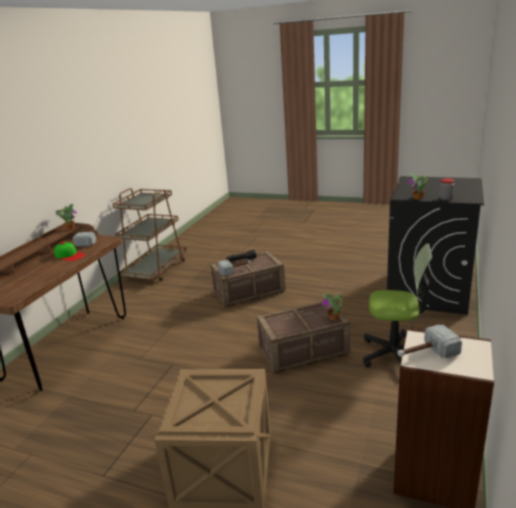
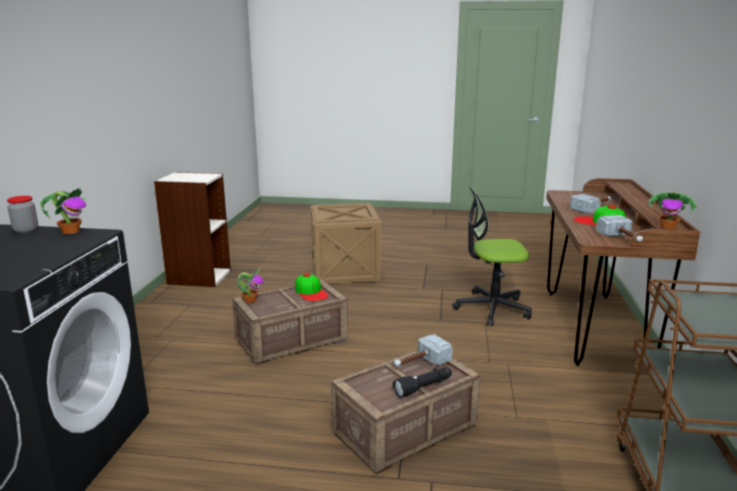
camera: 165 degrees right, 5 degrees down
(283, 324) = (311, 292): none -> cap
(395, 355) = (180, 343): office chair -> office chair (491, 308)
(425, 353) = (203, 176): hammer -> hammer (593, 208)

